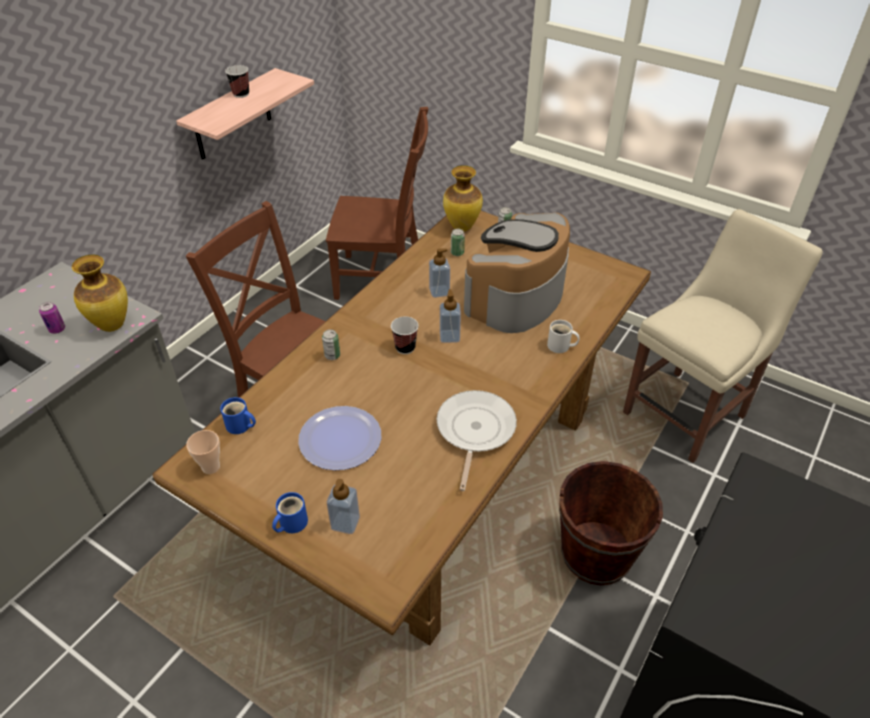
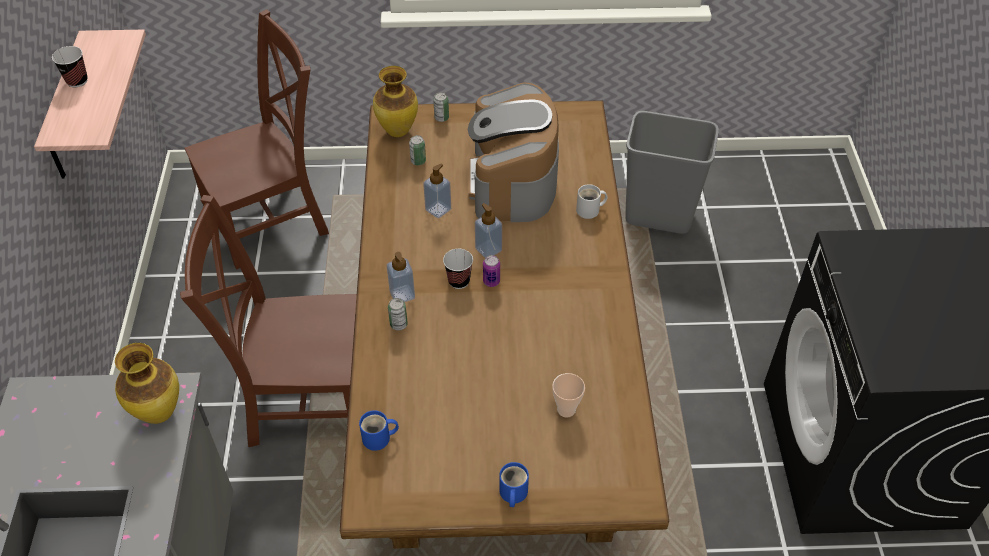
camera: 35 degrees left, 5 degrees up
(57, 329) = (99, 451): can -> can (491, 281)
(211, 467) = (391, 491): cup -> cup (566, 409)
(340, 439) = (482, 397): plate -> none
(345, 523) = (557, 465): soap dispenser -> soap dispenser (402, 294)
(474, 431) = (587, 325): frying pan -> none
(596, 554) = (679, 383): brown bucket -> none
(688, 412) = (659, 215): beige chair -> grey trash can

